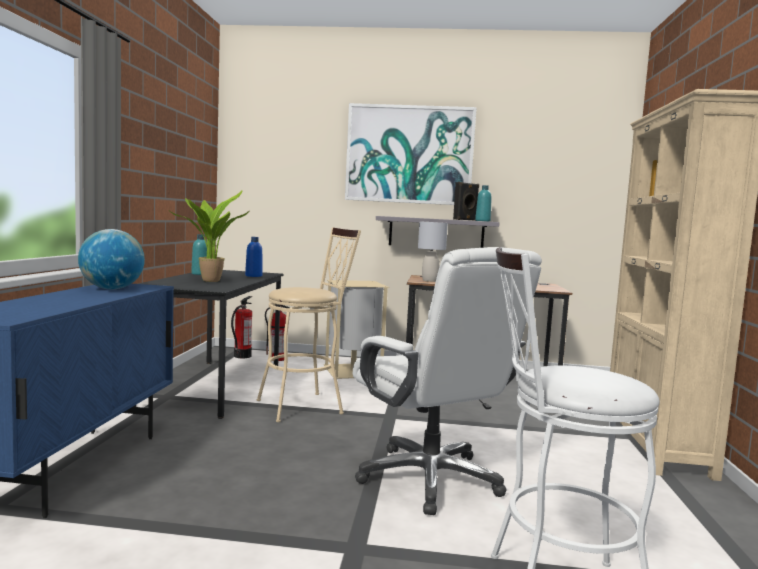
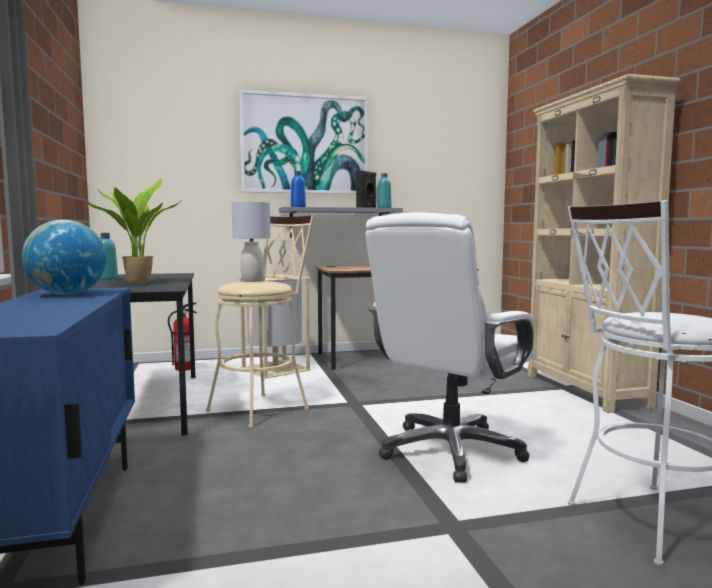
camera: 20 degrees left, 0 degrees up
(242, 356) = (142, 370): fire extinguisher -> none
(253, 276) = (170, 276): blue bottle -> blue bottle (298, 207)
(430, 281) = (346, 268): grey table lamp -> grey table lamp (252, 281)
(431, 479) = (450, 451): white office chair -> white office chair turned 90 degrees clockwise

